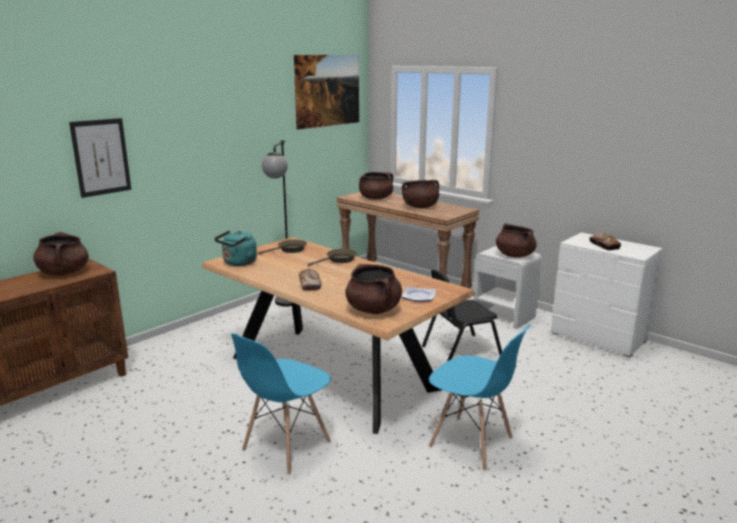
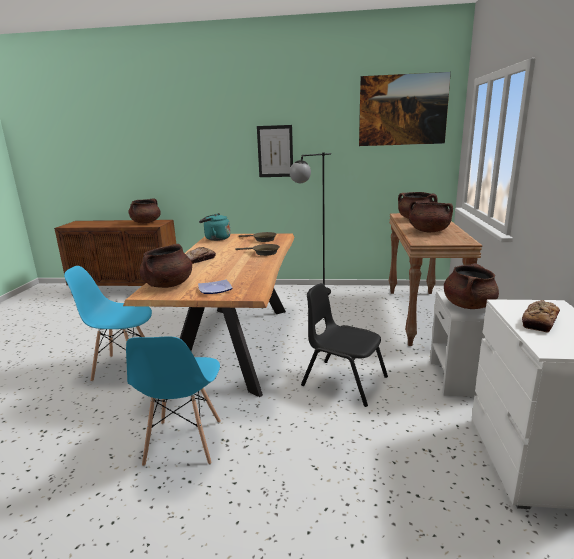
camera: 55 degrees right, 0 degrees up
(101, 157) = (186, 154): picture -> picture (275, 151)

